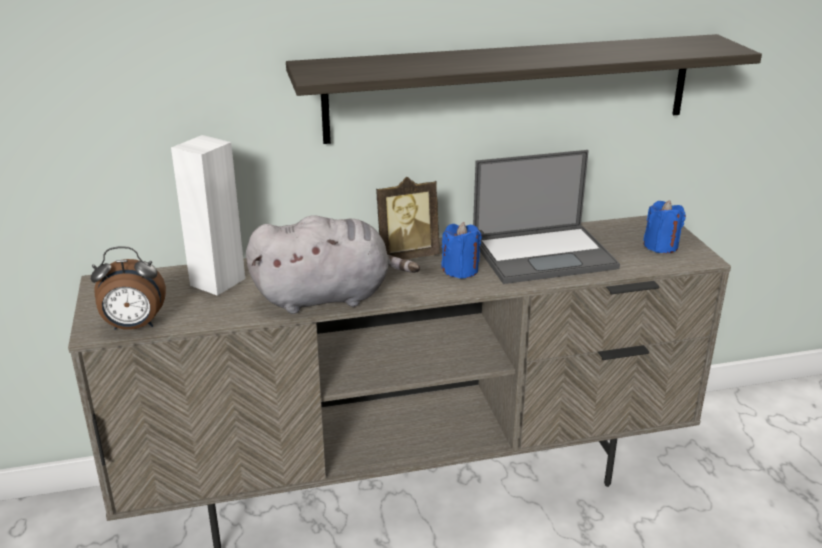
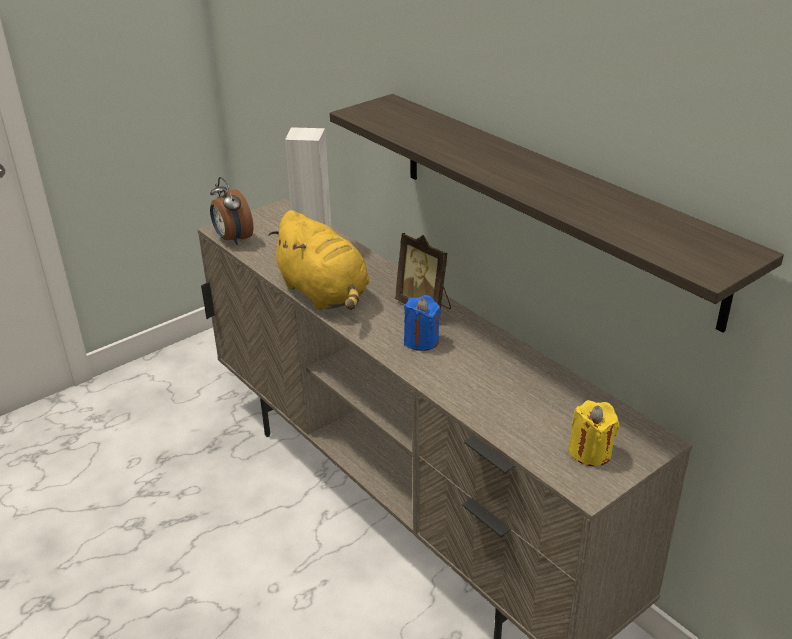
camera: 65 degrees right, 5 degrees up
(328, 297) = (325, 294): grey plush toy -> yellow plush toy
(545, 254) = (496, 379): laptop -> none
(660, 246) = (590, 452): blue candle -> yellow candle

